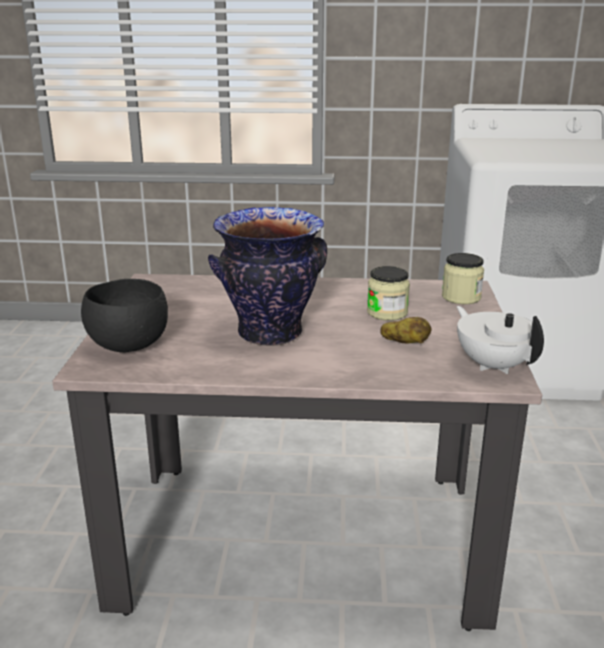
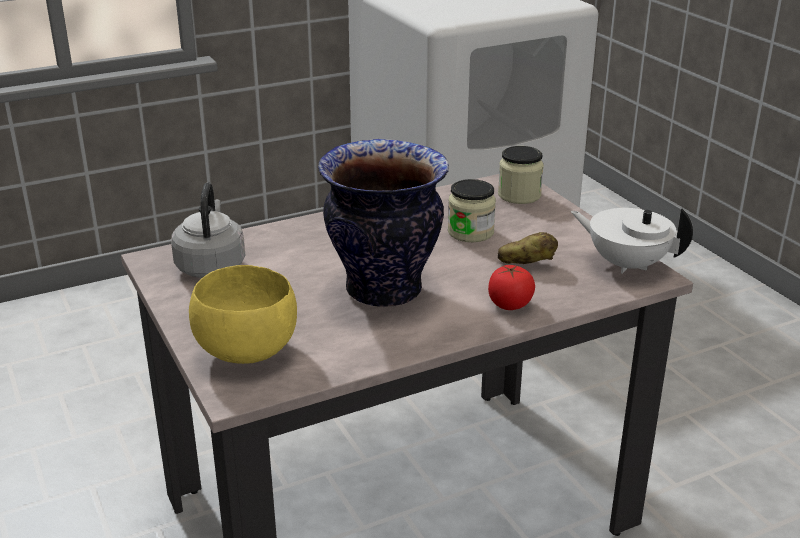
camera: 30 degrees left, 5 degrees up
(128, 345) = (245, 351): black bowl -> yellow bowl
(177, 291) = (211, 265): none -> grey kettle
(353, 367) = (510, 304): none -> tomato

